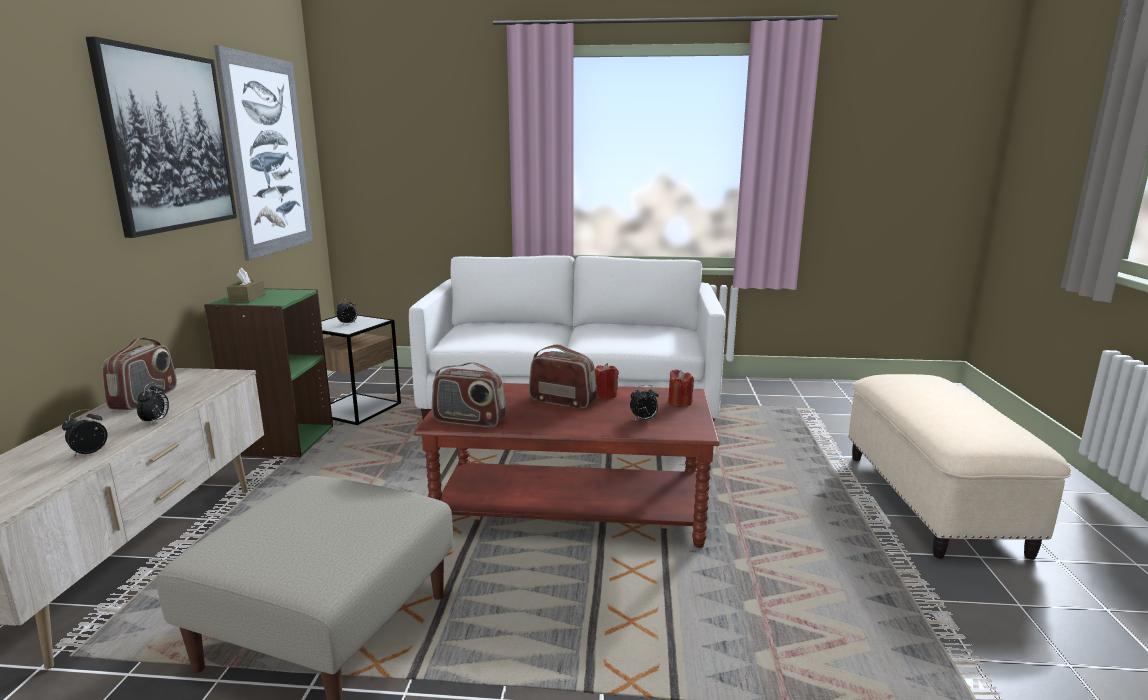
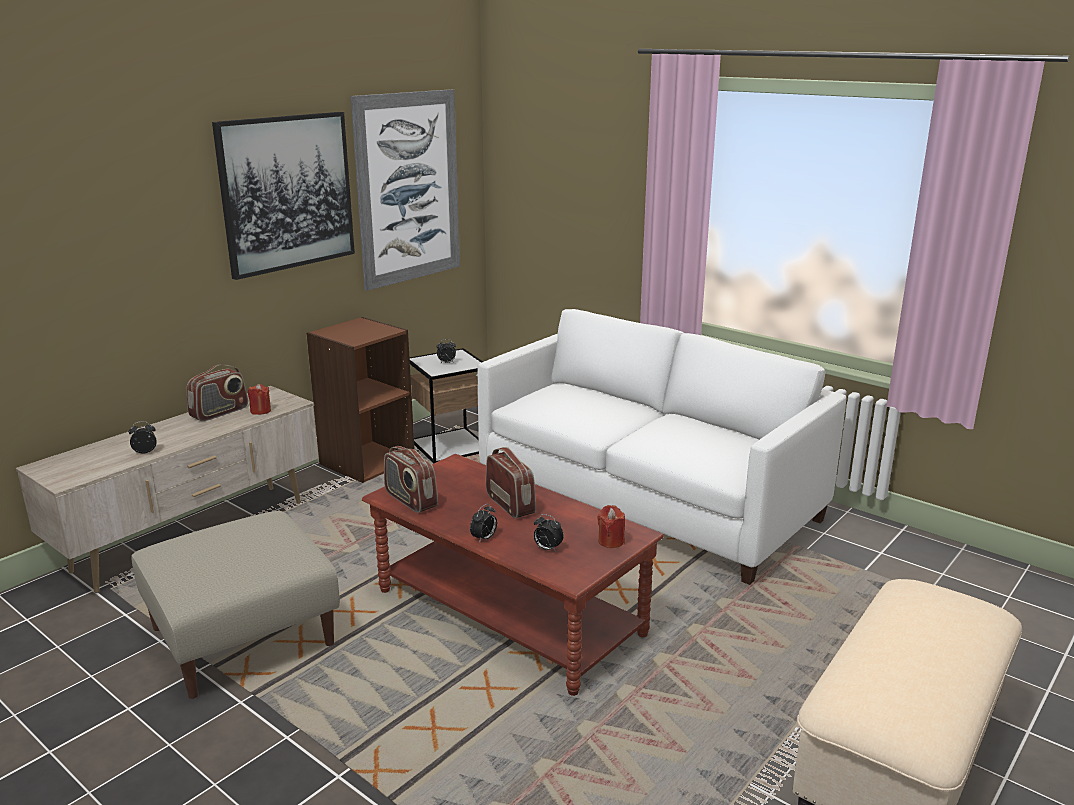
camera: 35 degrees right, 5 degrees up
(156, 421) = (204, 436): alarm clock -> alarm clock (484, 538)
(247, 298) = (343, 331): brown tissue box -> none
(282, 440) = (366, 461): green bookcase -> brown bookcase
(605, 395) = (556, 510): red candle -> red candle (260, 411)

